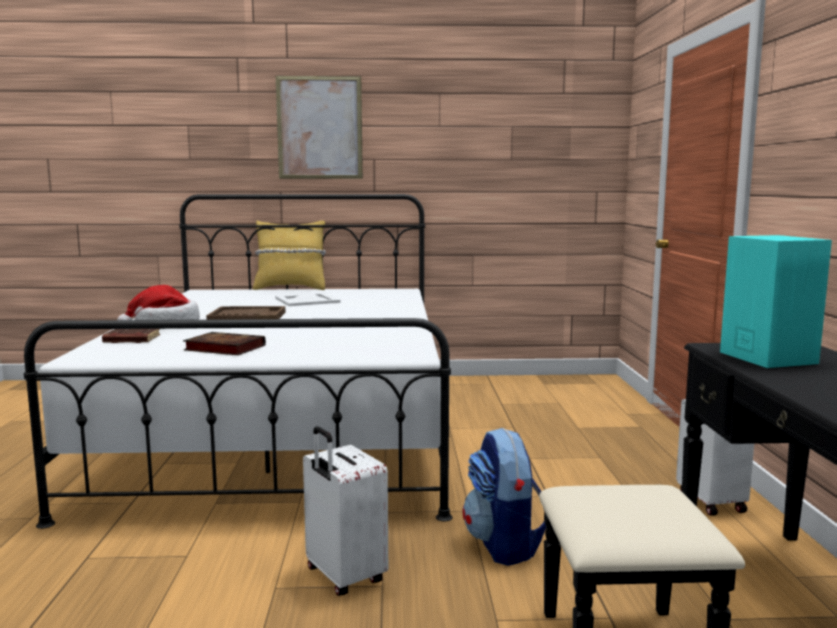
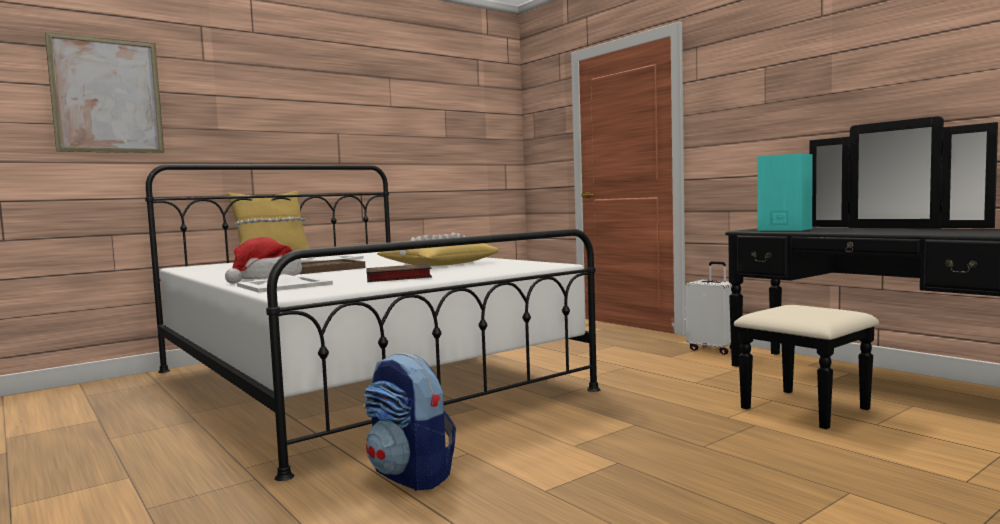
camera: 35 degrees left, 5 degrees down
(131, 340) = (283, 285): brown book -> white tray
(319, 128) = (288, 101): picture -> picture (107, 95)
(340, 329) = (437, 264): none -> yellow pillow
(343, 577) = (603, 428): white suitcase -> none
(504, 545) = (657, 391): backpack -> backpack (411, 476)

